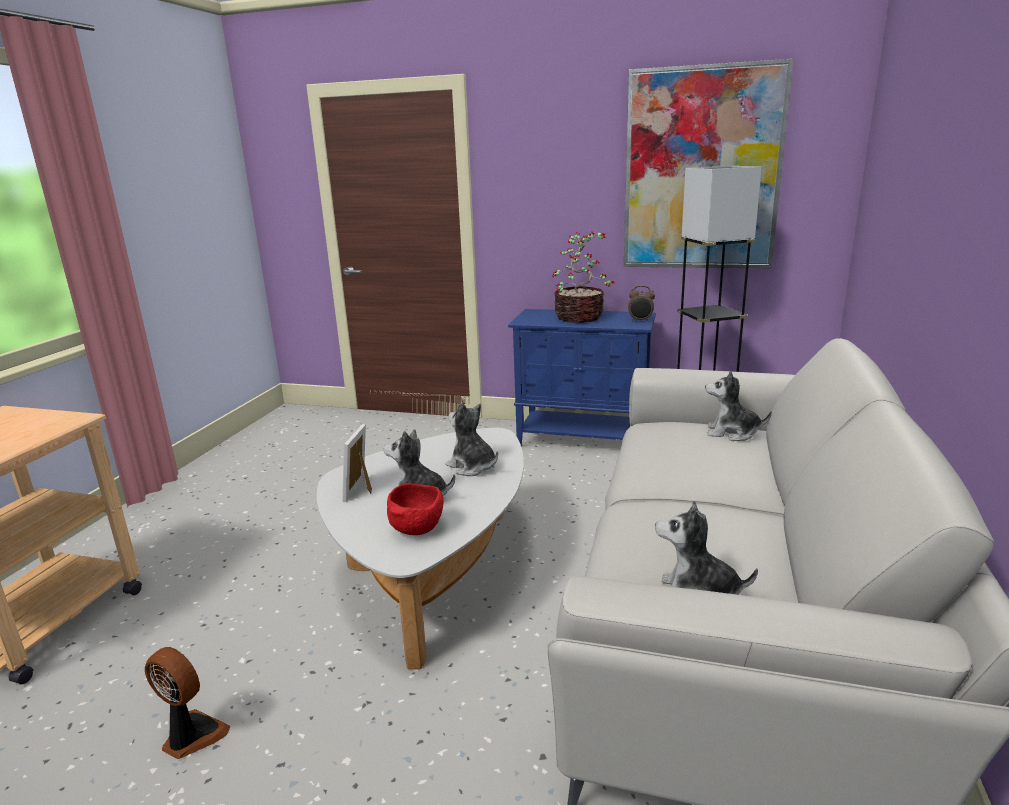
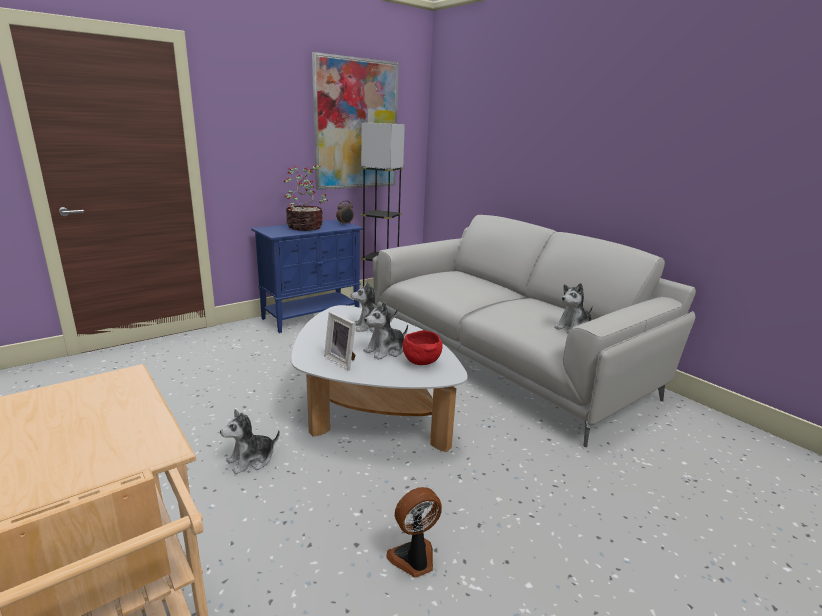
camera: 55 degrees left, 0 degrees up
(732, 433) = (452, 273): plush toy -> plush toy (251, 460)

